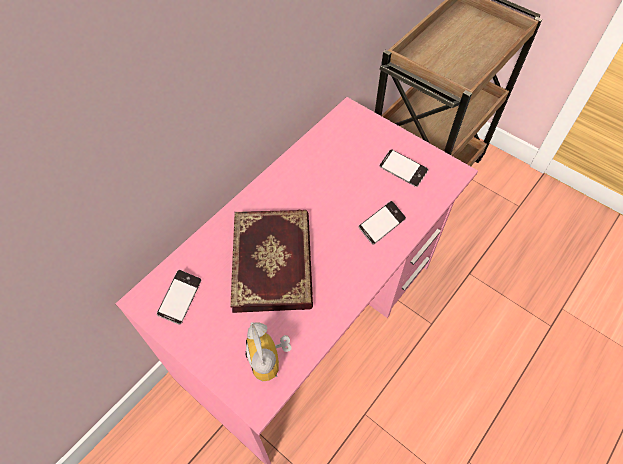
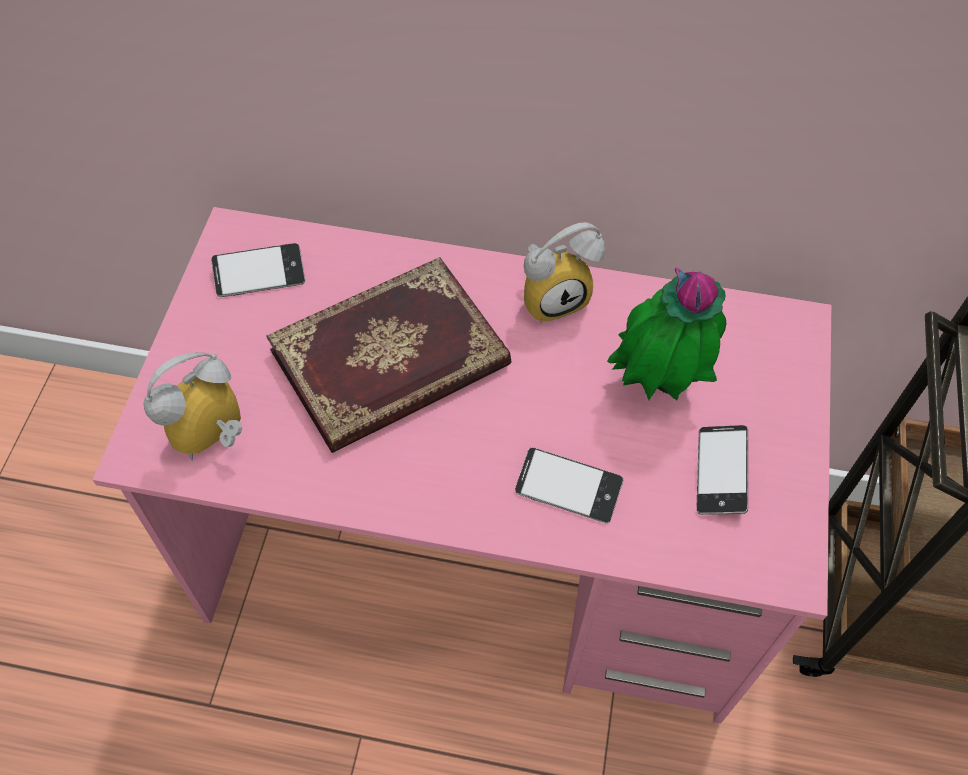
camera: 60 degrees right, 0 degrees up
(280, 182) = (554, 296): none -> alarm clock
(351, 171) = (655, 388): none -> potted plant

